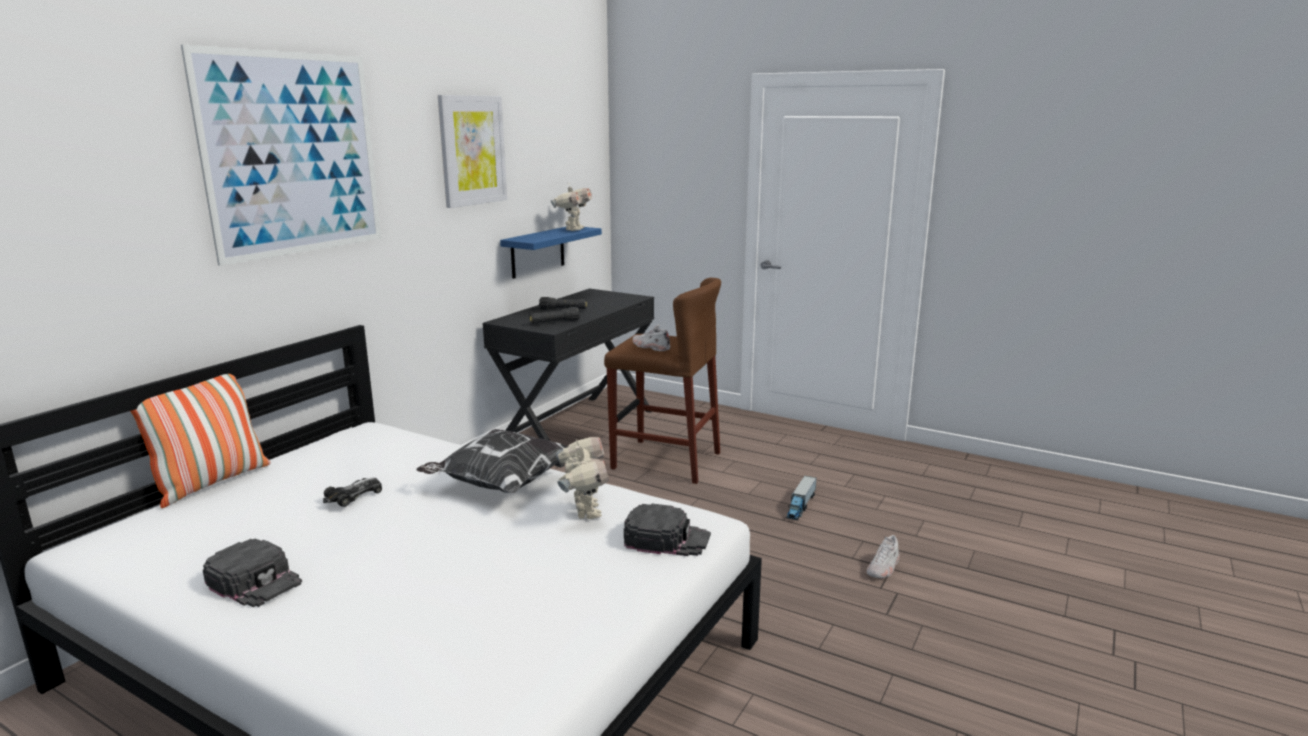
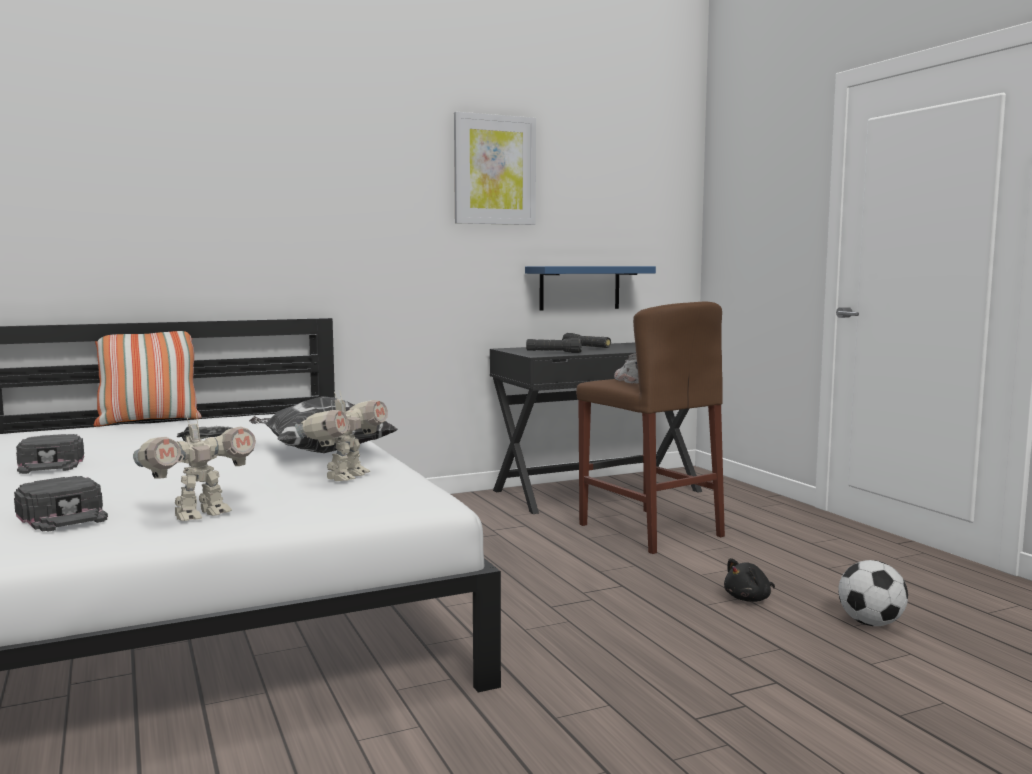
camera: 35 degrees right, 10 degrees down
(293, 154) = (283, 153): picture -> none
(573, 229) = (621, 265): toy robot -> toy robot (200, 515)
(666, 538) = (368, 504): black cap -> black cap (64, 515)
(800, 506) = (749, 599): toy truck -> black plush toy
(882, 503) = (871, 623): none -> football
(883, 568) = (766, 678): white shoe -> none

